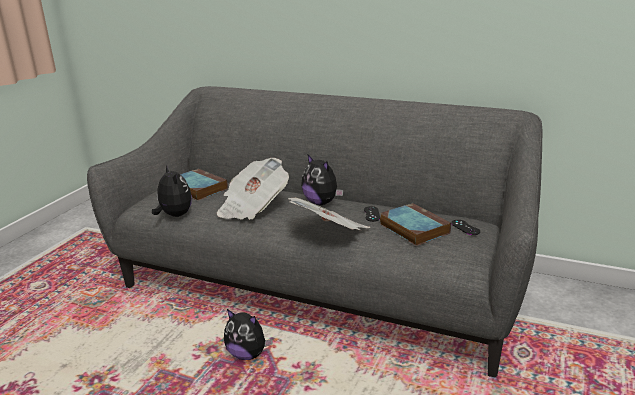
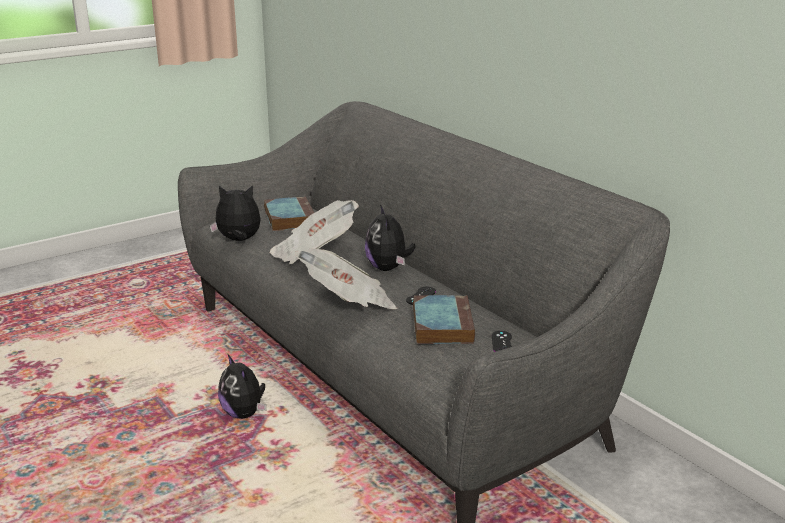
camera: 30 degrees right, 0 degrees up
(174, 215) = (239, 240): plush toy -> plush toy turned 90 degrees counterclockwise

